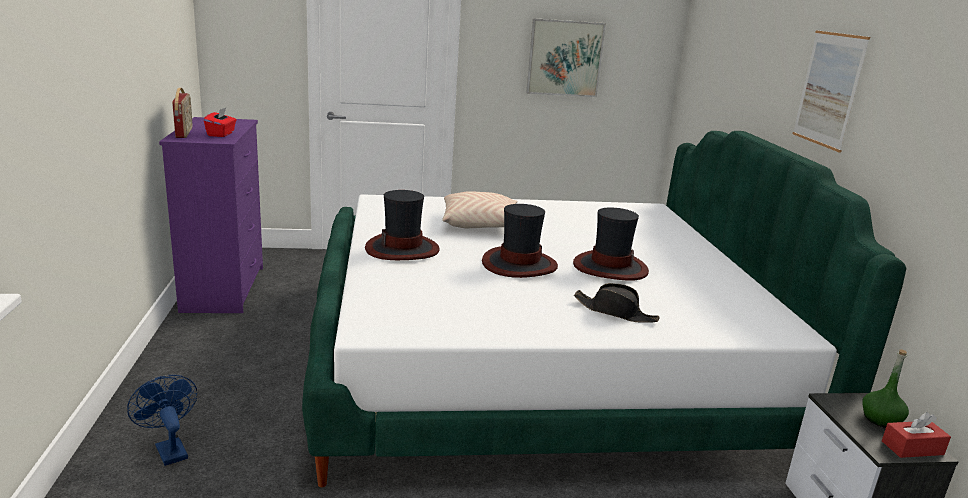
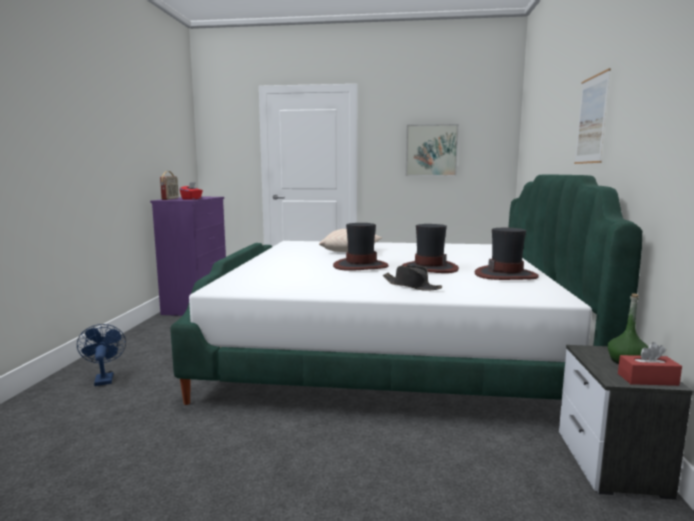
camera: 15 degrees right, 10 degrees down
(402, 249) = (284, 259): hat -> hat (506, 275)

